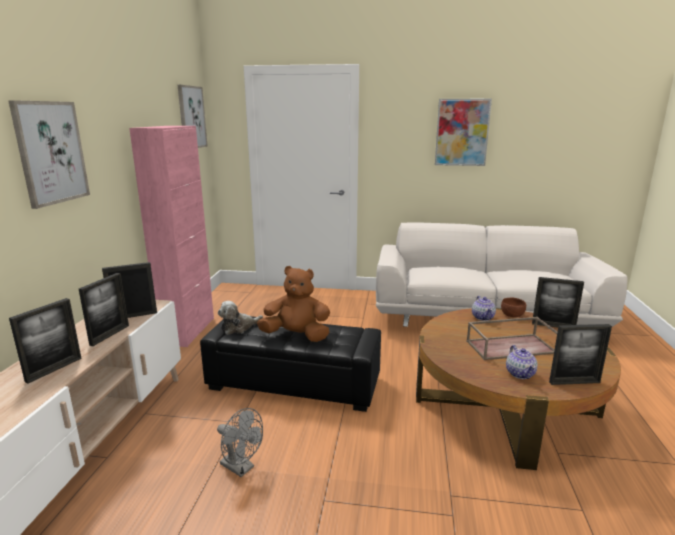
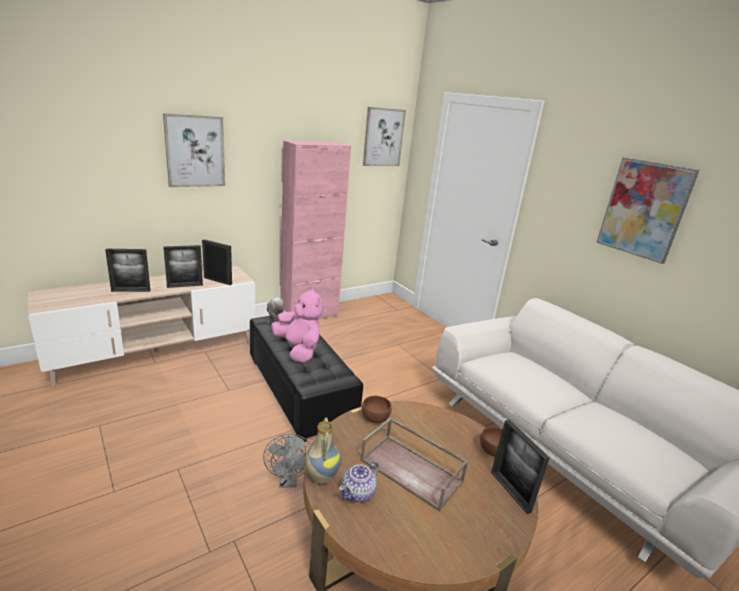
camera: 45 degrees right, 5 degrees up
(241, 468) = (183, 415): grey fan -> grey fan (288, 481)
(296, 336) = (298, 350): brown plush toy -> pink plush toy
(440, 337) = (375, 418): none -> brown bowl
(482, 317) = (456, 431): teapot -> none
(491, 382) = (320, 477): none -> vase
(574, 382) = (383, 542): picture frame -> none

